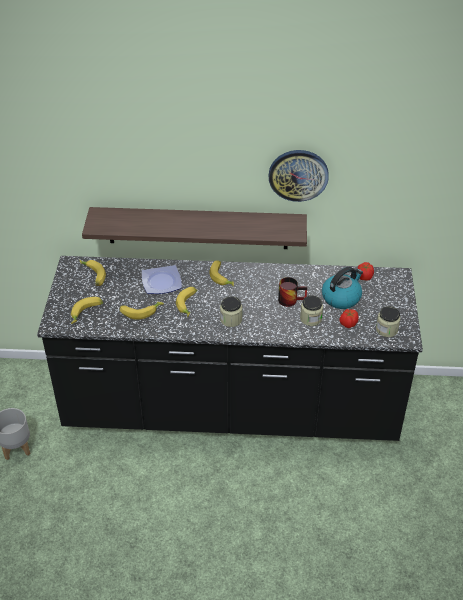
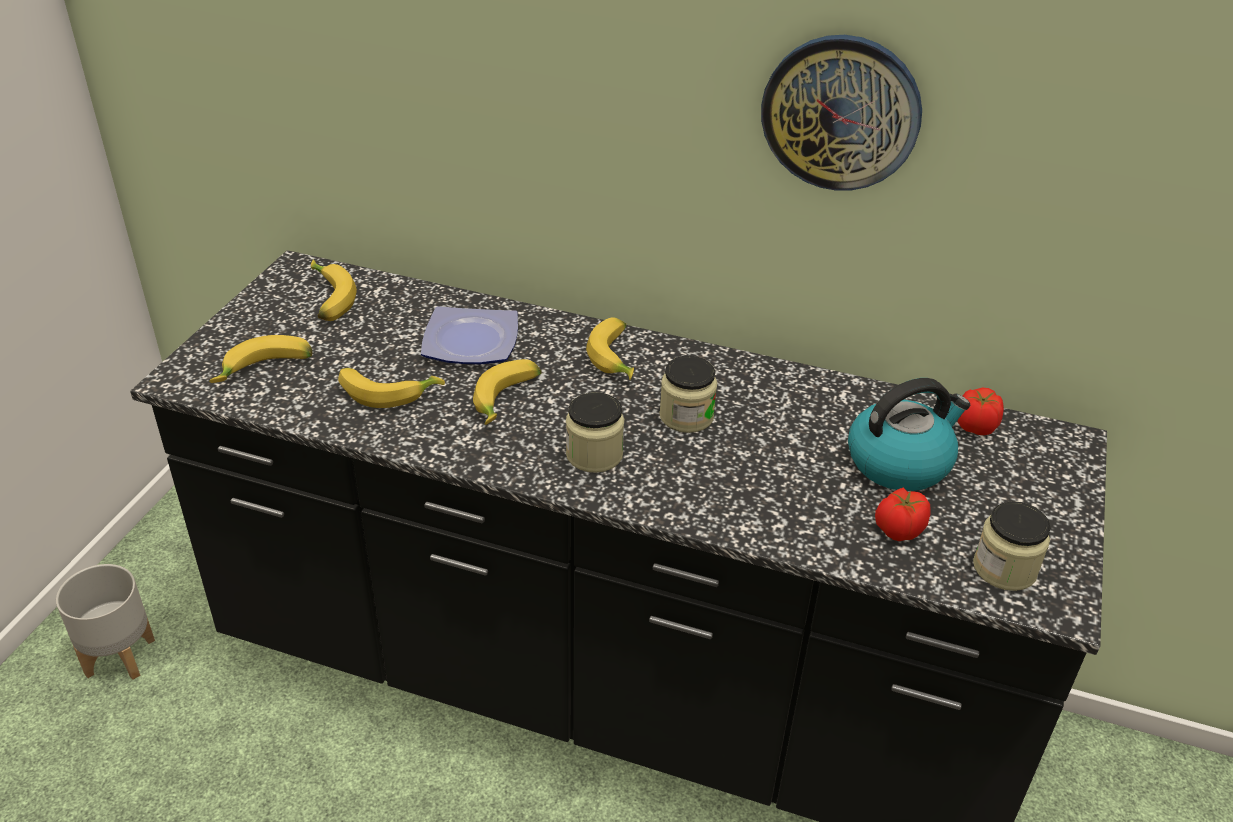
camera: 15 degrees right, 5 degrees down
(198, 228) = (584, 230): shelf -> none
(291, 299) = (765, 439): mug -> none
(311, 318) = (801, 496): jar -> jar (686, 416)

